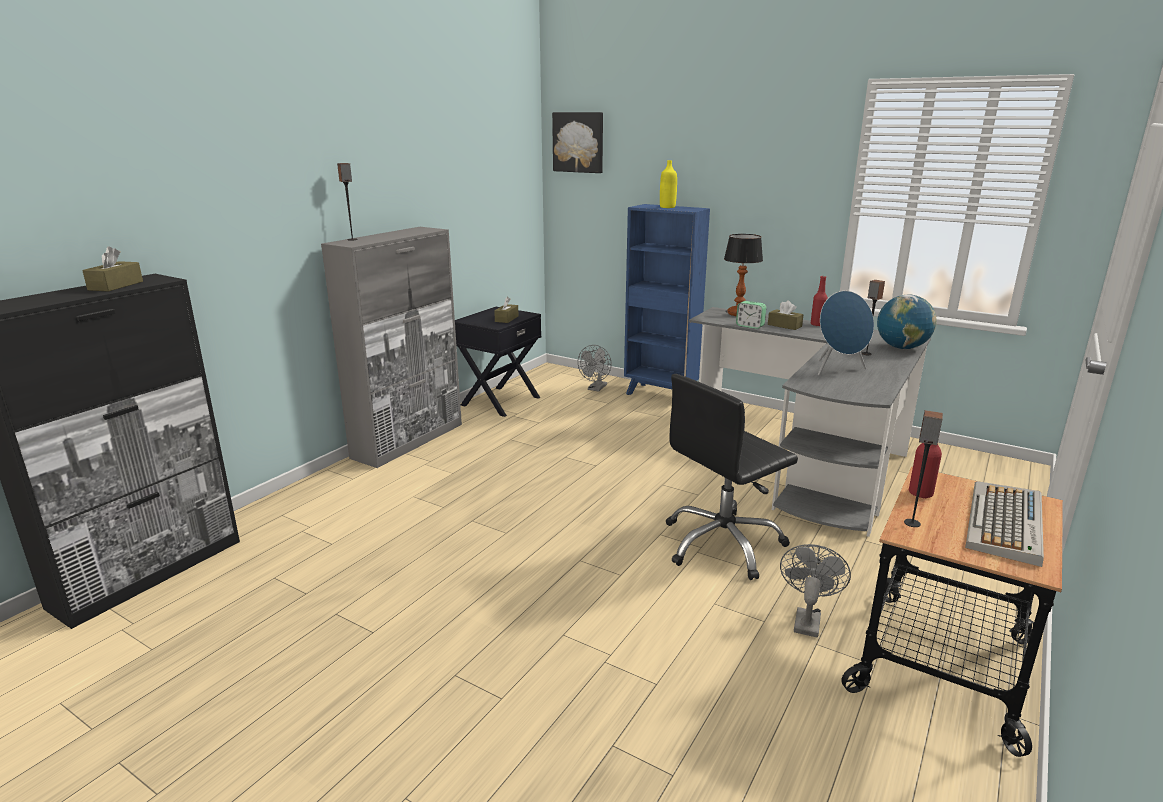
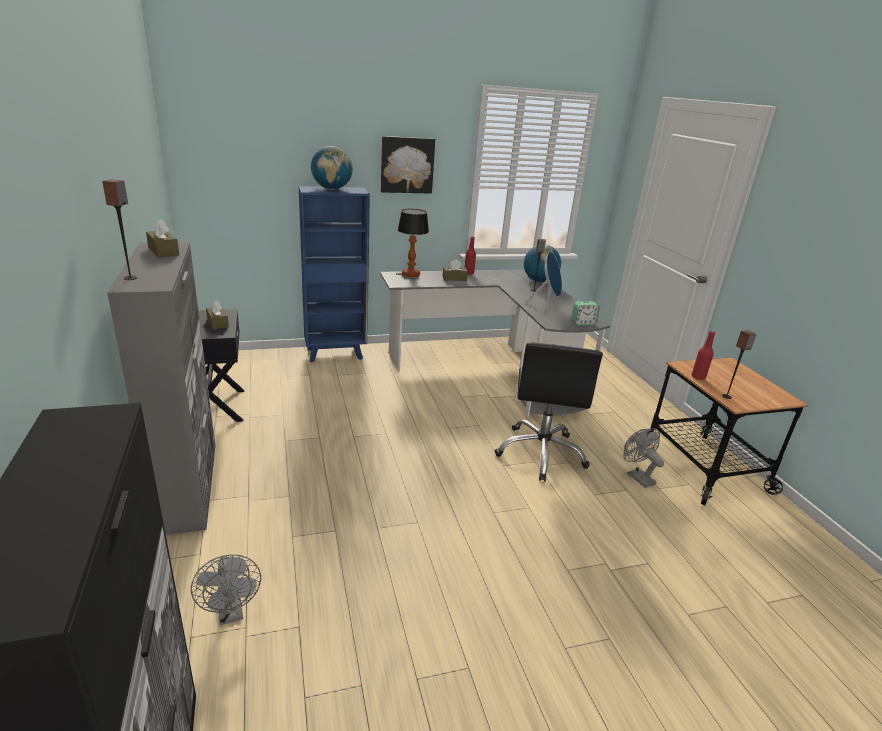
camera: 50 degrees left, 5 degrees up
(116, 286) = (72, 453): brown tissue box -> brown tissue box (163, 251)
(579, 142) = (210, 124): picture -> picture (407, 165)
(596, 389) = (279, 365): grey fan -> grey fan (231, 613)
(667, 207) = (332, 189): yellow bottle -> globe
(750, 326) = (437, 284): alarm clock -> alarm clock (583, 323)
(1005, 523) = (744, 380): keyboard -> none

